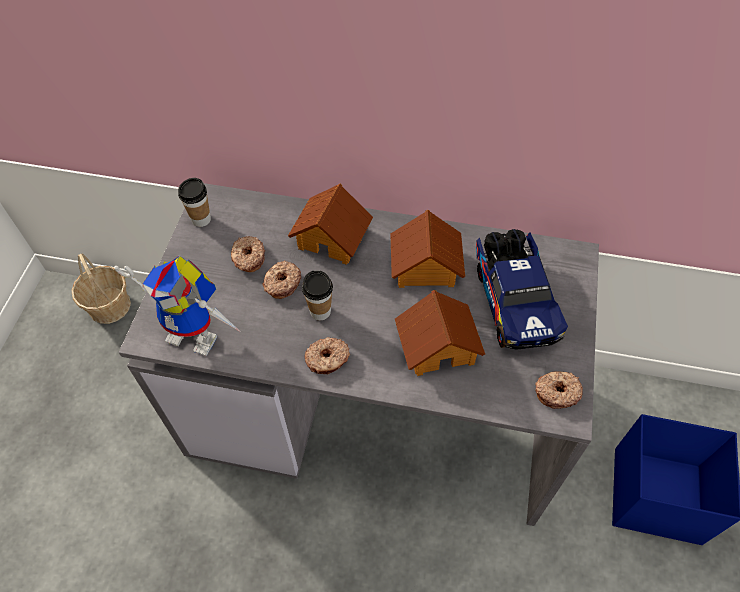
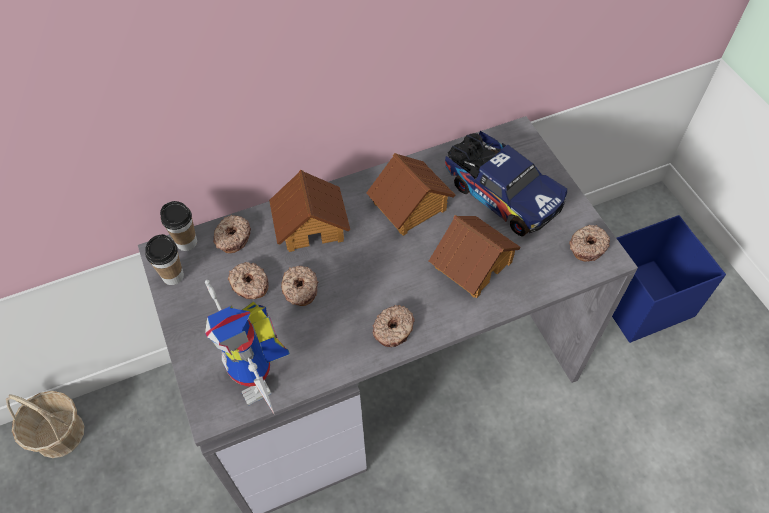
camera: 35 degrees left, 0 degrees up
(199, 333) = (260, 378): toy robot -> toy robot turned 75 degrees clockwise
(265, 214) = (232, 237): none -> donut
(320, 311) = (354, 293): cup -> cup (187, 242)

